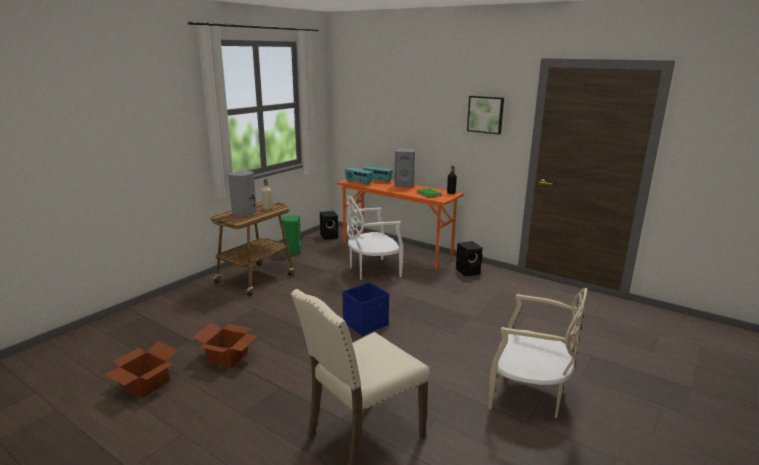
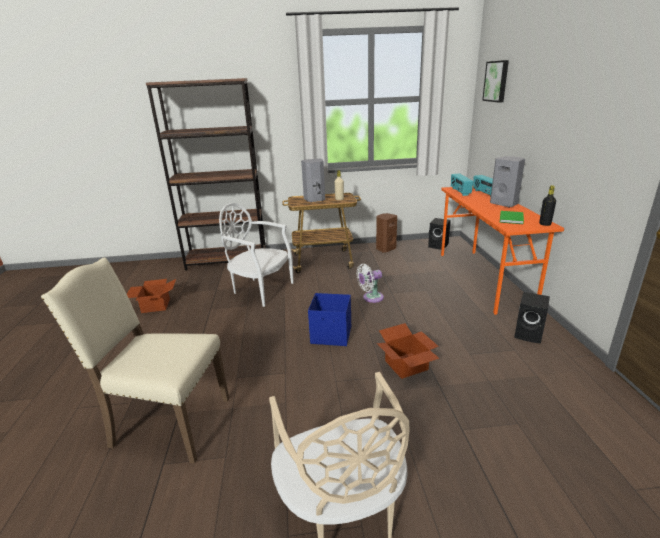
camera: 50 degrees right, 5 degrees up
(143, 313) = (227, 260): none -> brown bookcase
(228, 357) = (211, 311): cardboard box -> cardboard box (406, 366)
(292, 251) = (385, 249): green speaker -> brown speaker
(347, 289) = (371, 298): none -> white fan
(372, 270) = (422, 290): white chair -> white chair (260, 290)
(485, 114) = (610, 110): picture -> picture (497, 81)

